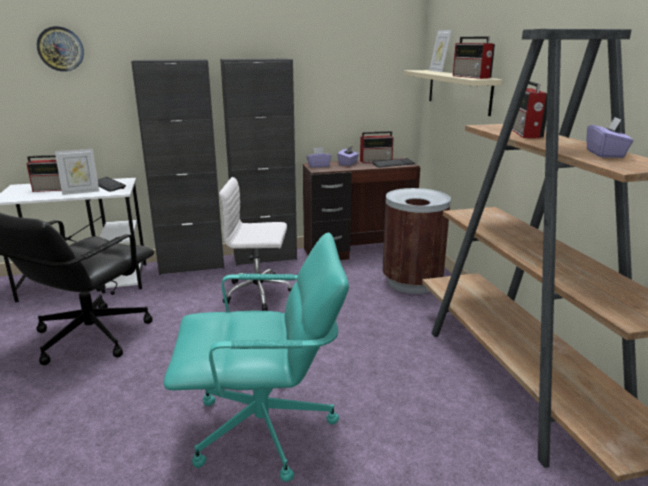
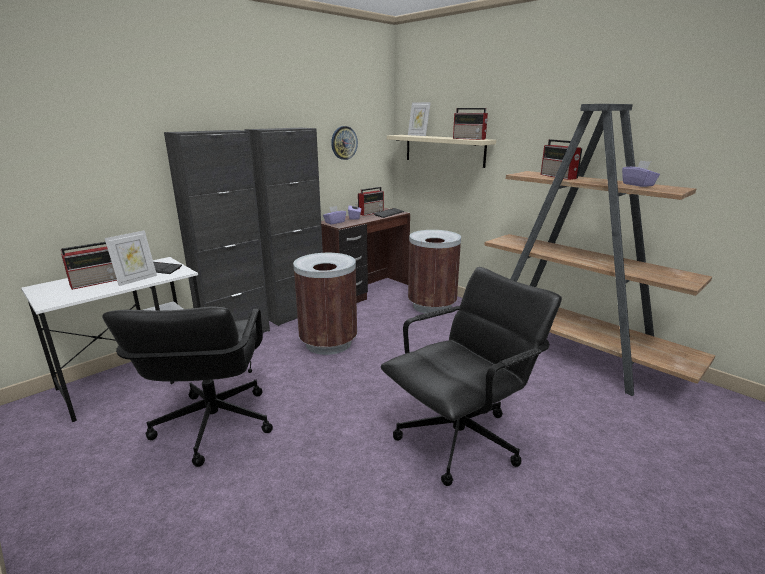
camera: 30 degrees left, 0 degrees up
(60, 49) = (76, 121): wall clock -> wall clock (344, 143)
(259, 293) = (328, 343): white office chair -> brown trash can
(265, 430) = (460, 440): turquoise office chair -> black office chair

